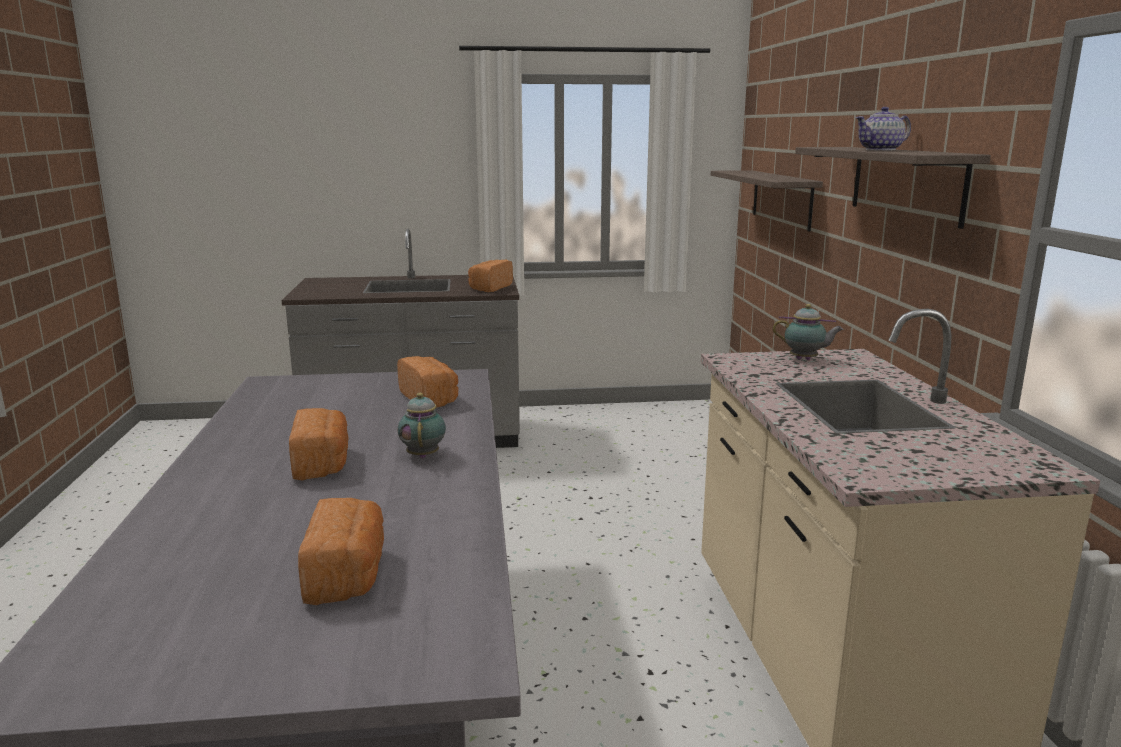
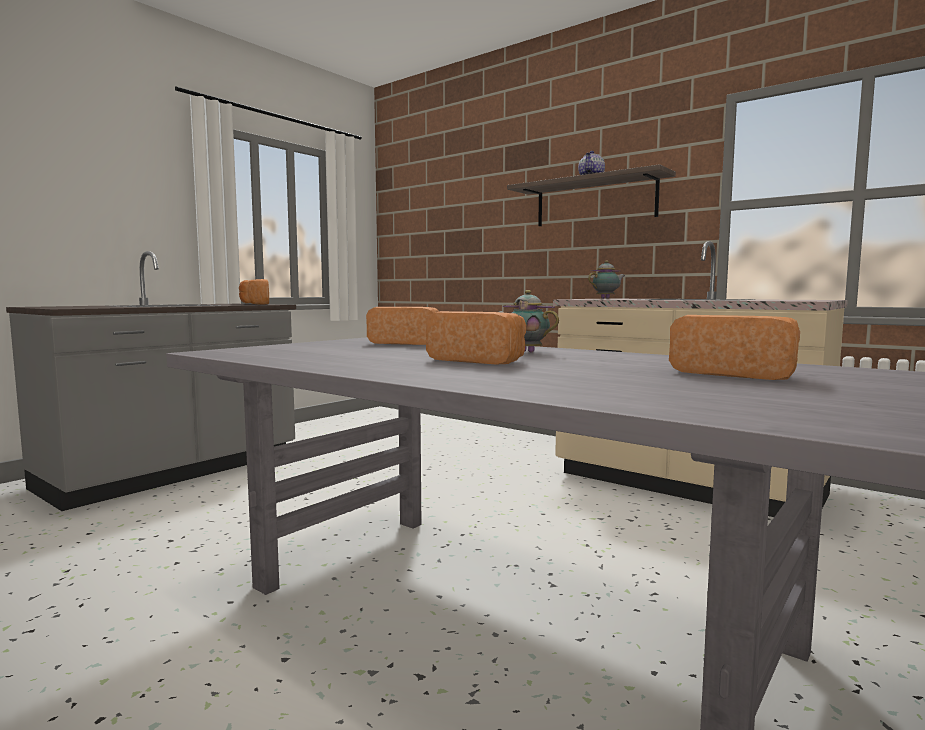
camera: 45 degrees left, 10 degrees down
(781, 198) = (443, 239): shelf -> none

